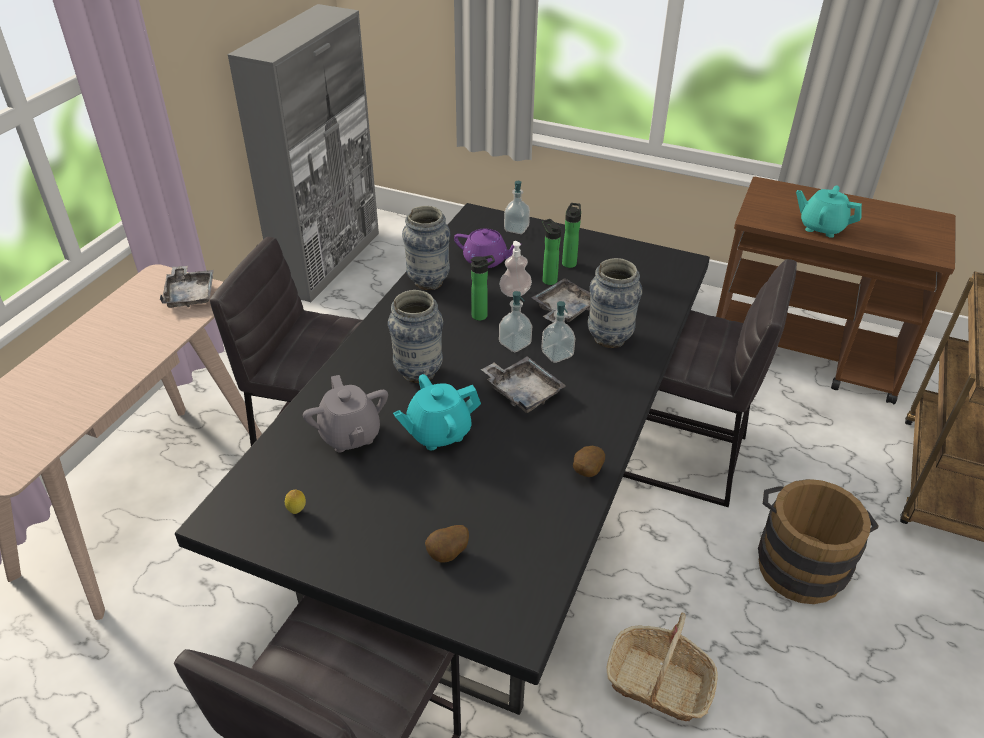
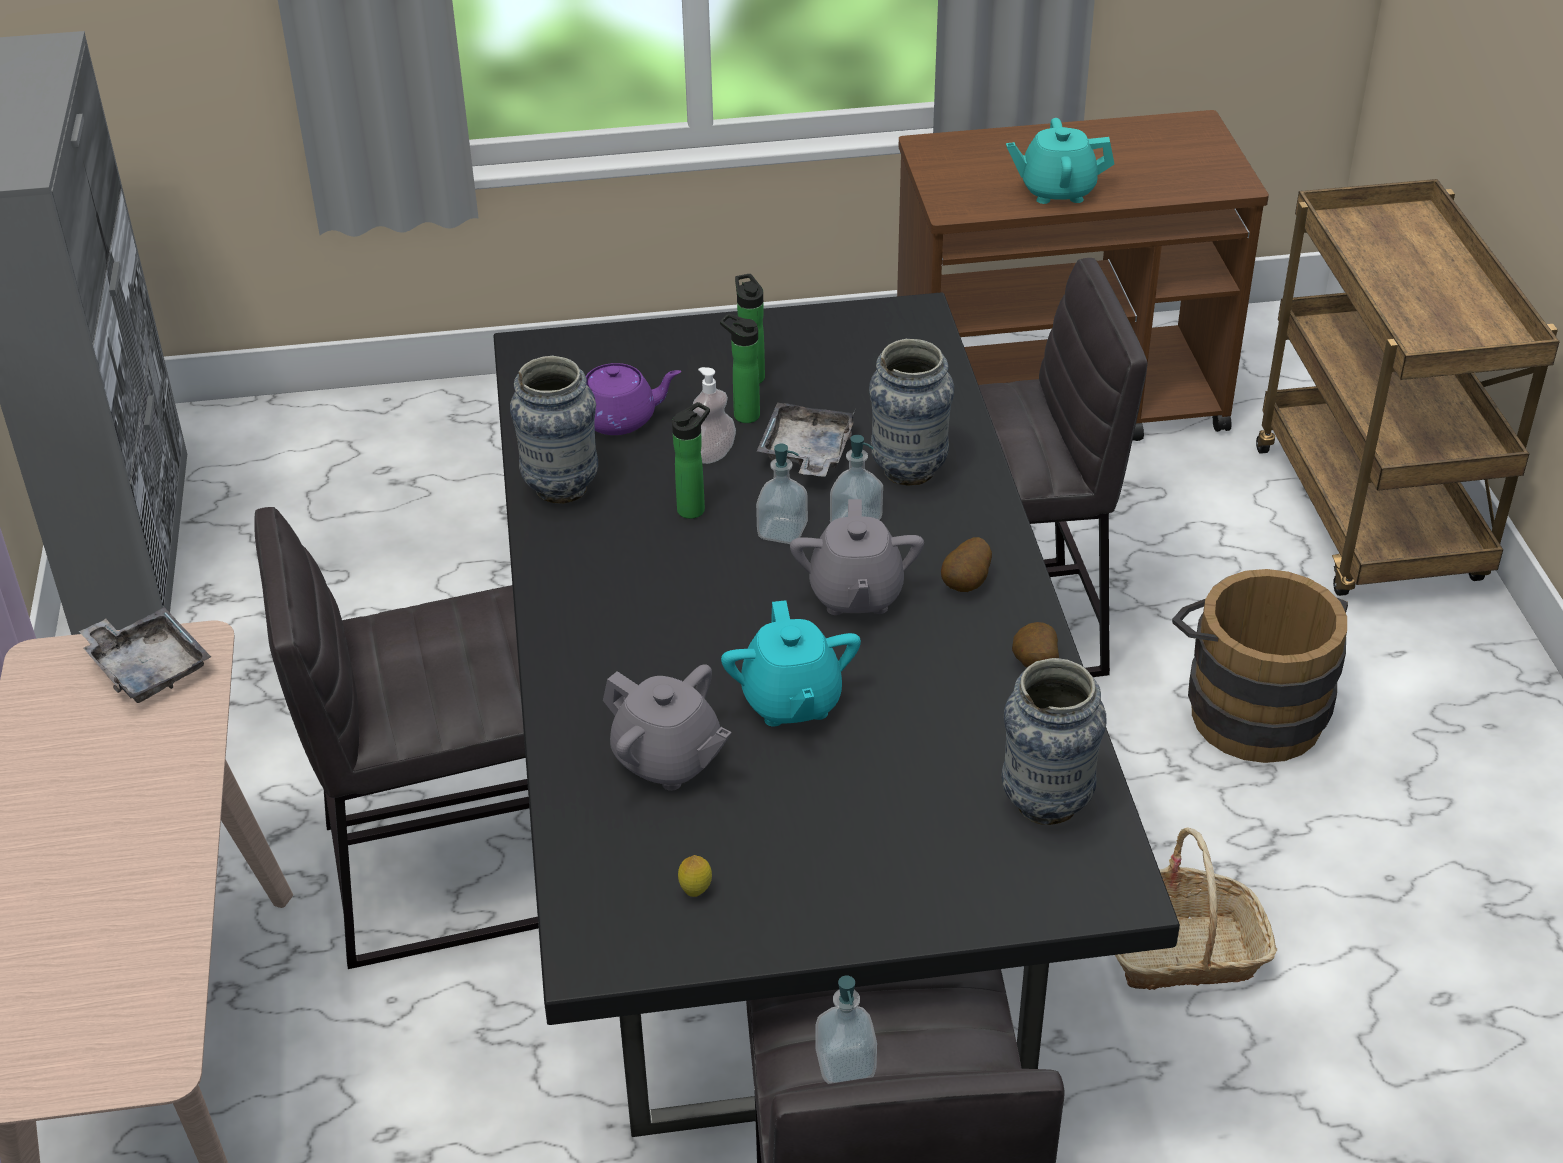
camera: 30 degrees left, 0 degrees up
(418, 373) = (681, 631): vase -> vase (1046, 804)
(438, 433) = (791, 701): turquoise teapot -> turquoise teapot turned 45 degrees counterclockwise
(448, 555) = (952, 847): potato -> potato (967, 584)
(516, 229) = (618, 349): soap dispenser -> soap dispenser (845, 1064)
(523, 391) = (855, 595): grey tray -> grey teapot

